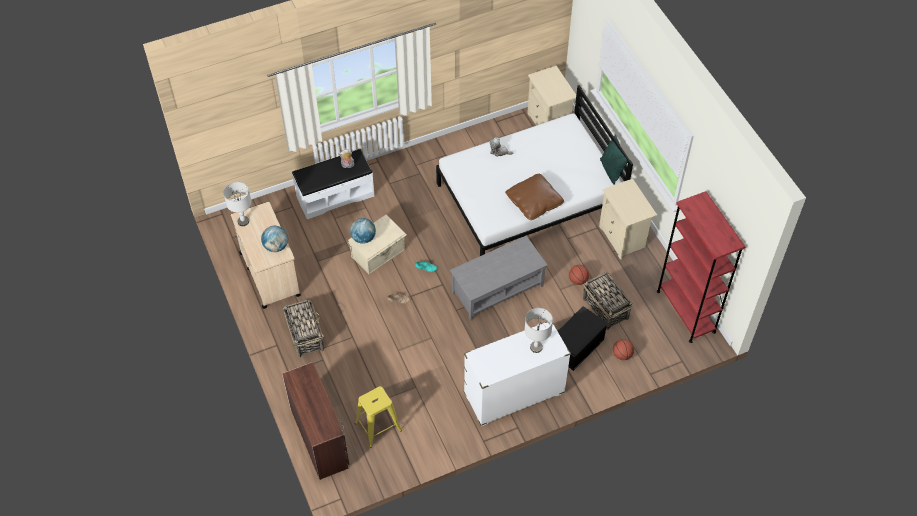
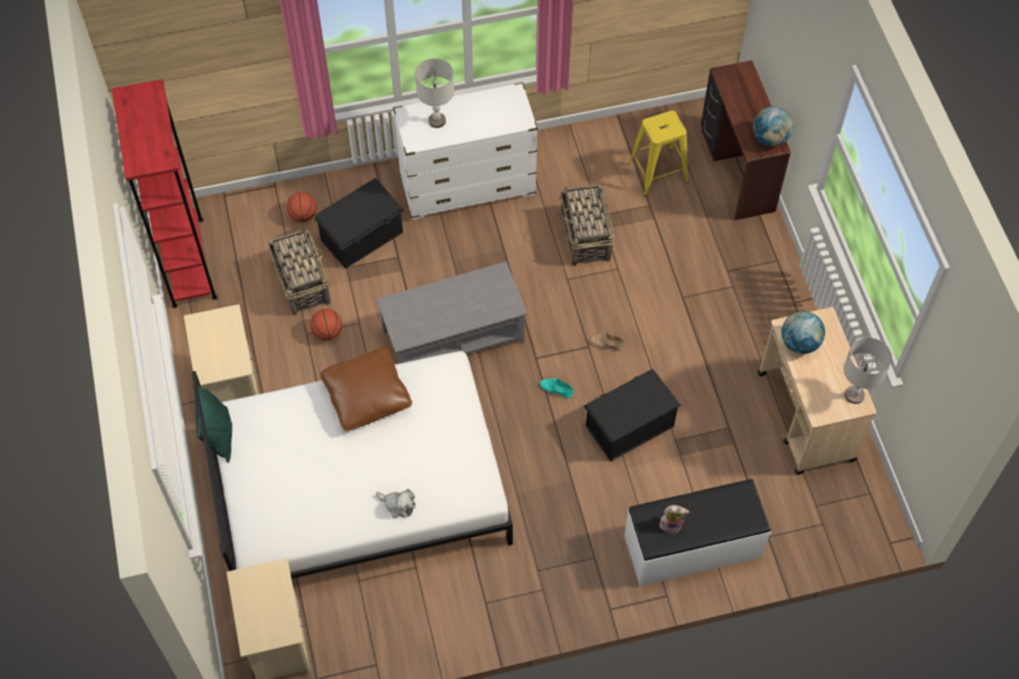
camera: 170 degrees left, 5 degrees up
(305, 335) = (752, 310): basket -> basket (585, 237)
(363, 238) = (654, 403): globe -> globe (770, 138)
(379, 253) = (628, 425): beige storage box -> black storage box

